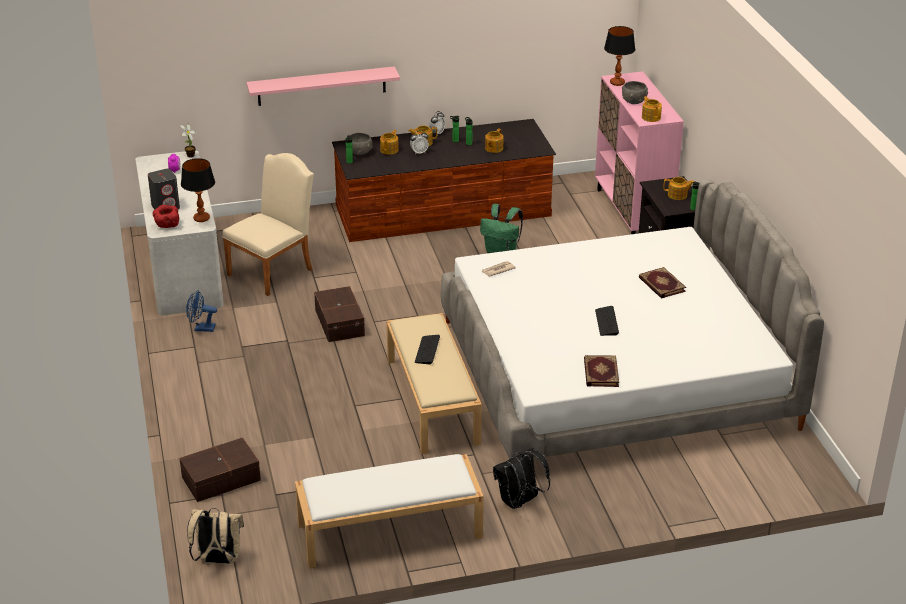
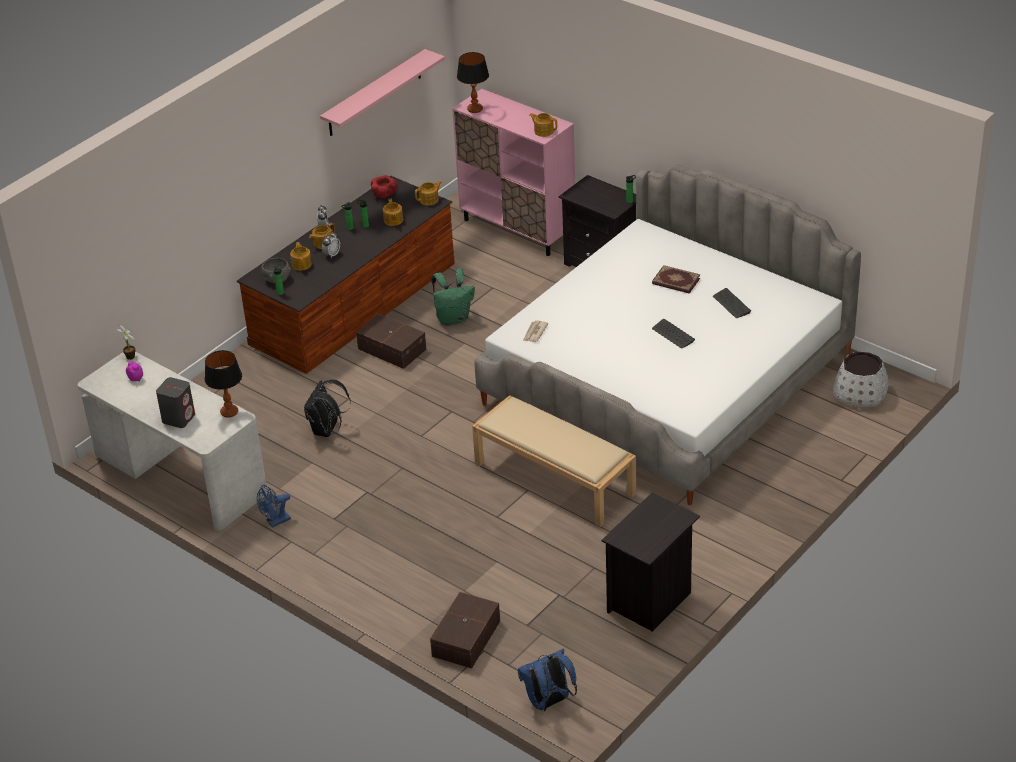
camera: 35 degrees left, 5 degrees up
(167, 225) = (205, 434): red bowl -> red bowl (384, 195)
(217, 560) = (548, 702): beige backpack -> blue backpack
(274, 270) = (271, 434): beige chair -> none
(321, 86) = (218, 227): pink shelf -> pink shelf (374, 93)
(340, 322) = (393, 451): brown storage box -> brown storage box (392, 348)
(388, 531) = (651, 601): white bench -> black nightstand
(427, 350) = (544, 433): keyboard -> keyboard (731, 304)
(519, 502) = (718, 522): black backpack -> black backpack (327, 430)
(600, 373) = (718, 379): book -> none
(634, 101) = (510, 121): grey bowl -> none
(678, 195) = (603, 195): teapot -> teapot (429, 200)
(773, 466) = (860, 393): none -> white planter

